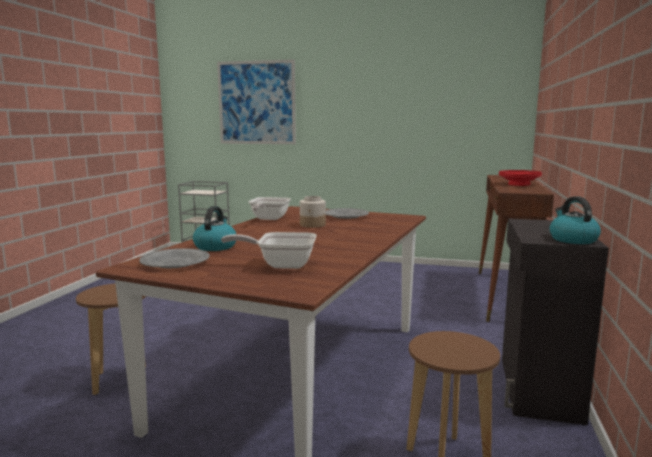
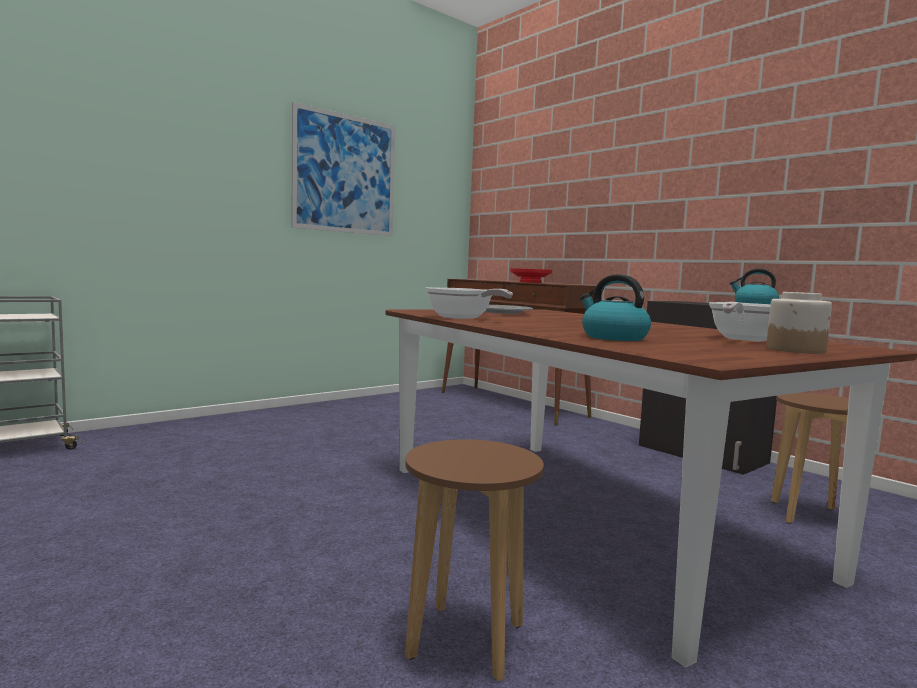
camera: 55 degrees left, 5 degrees down
(175, 263) = (701, 350): grey plate -> none
(256, 103) = (117, 150): picture -> picture (345, 174)
(312, 225) = (535, 318): jar -> jar (796, 350)

